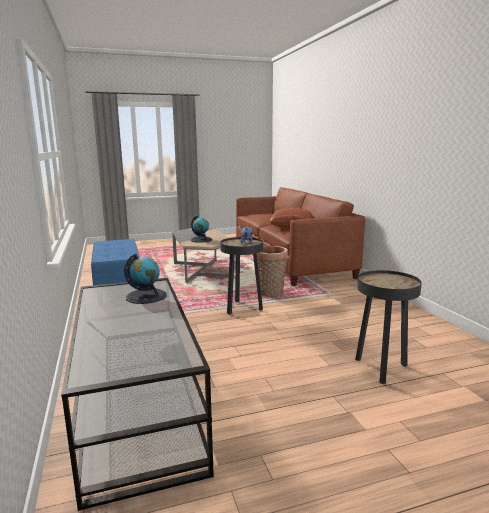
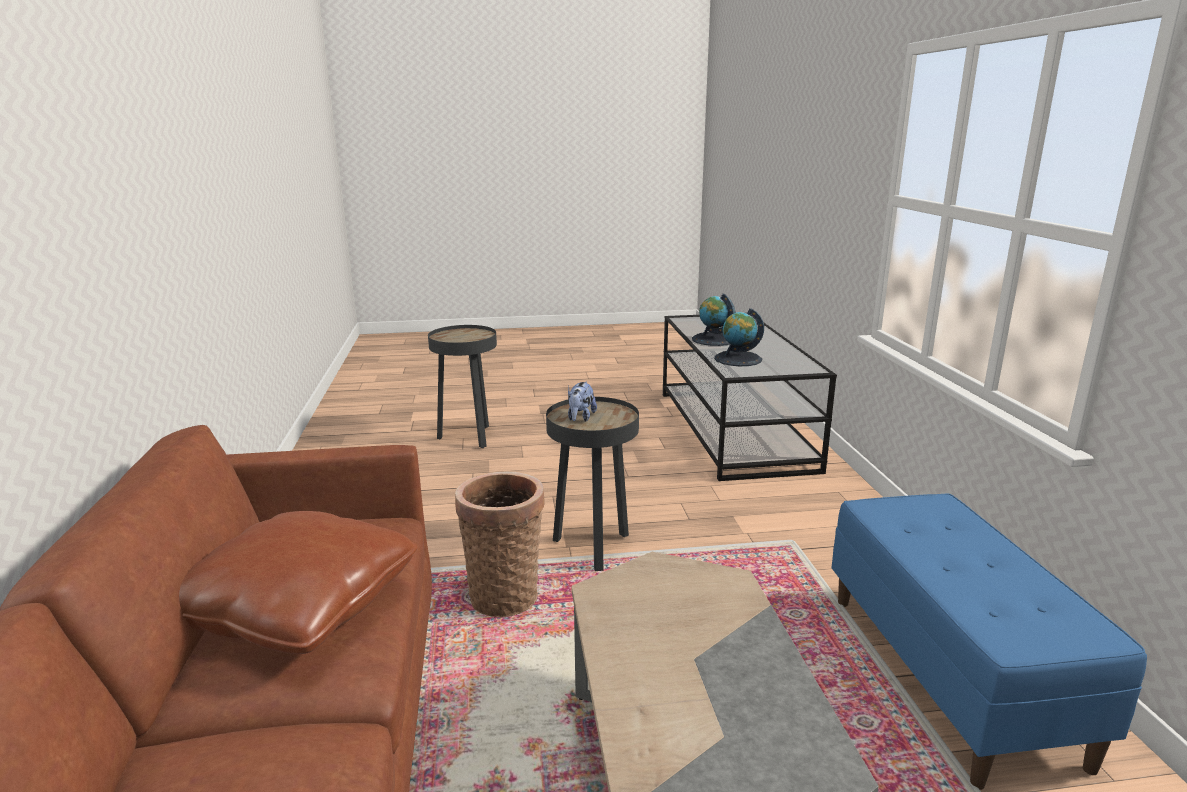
camera: 170 degrees left, 5 degrees up
(201, 240) = (692, 619): globe -> globe (713, 339)

